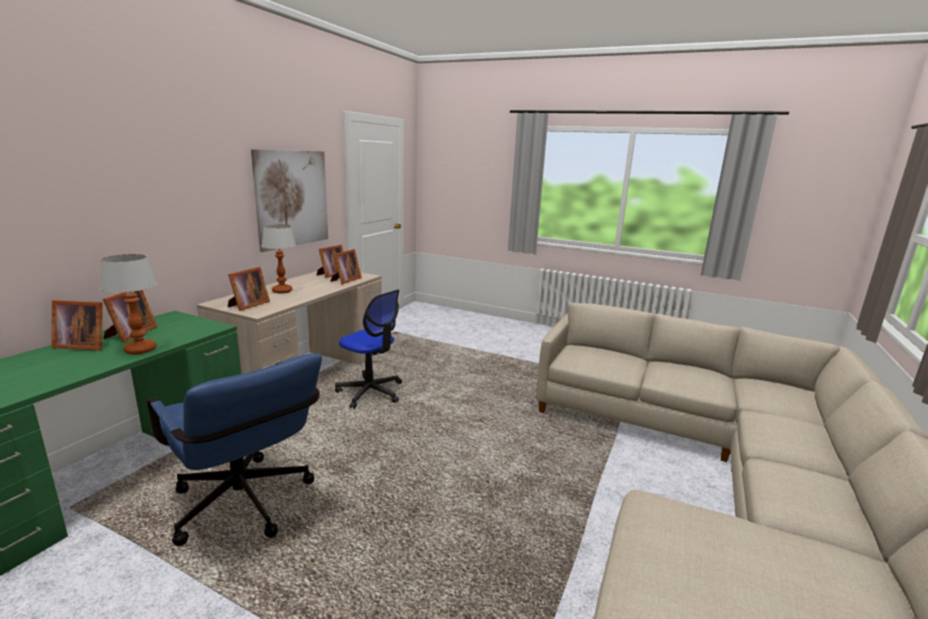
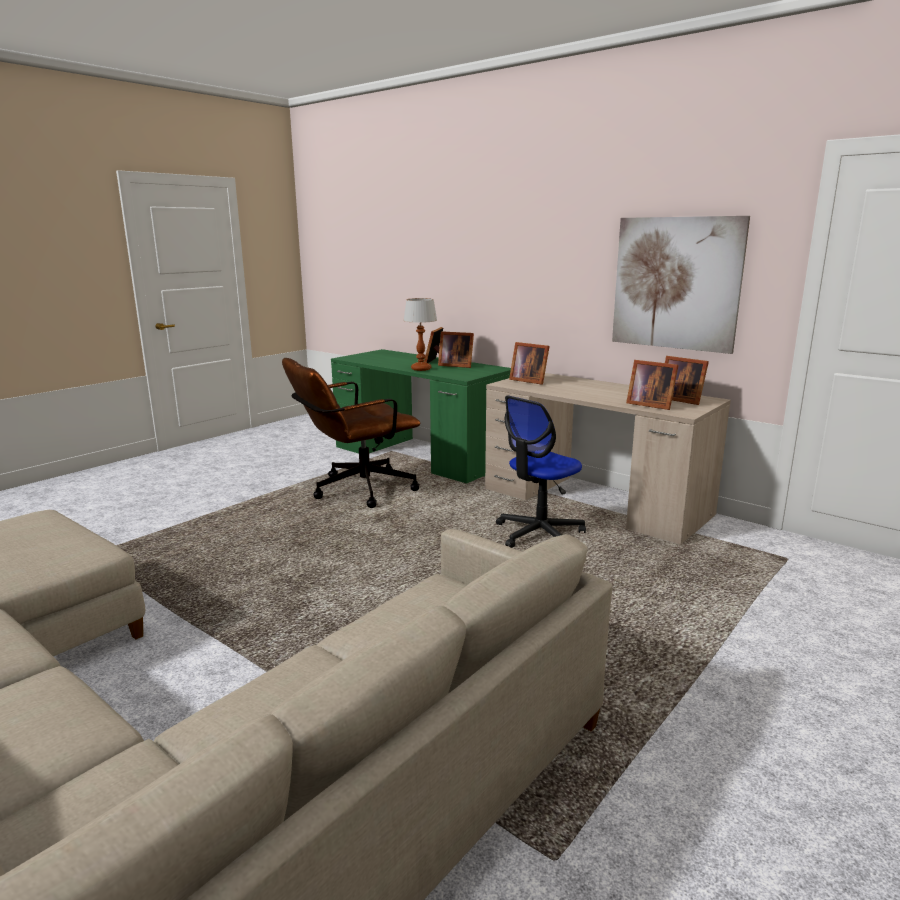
camera: 105 degrees right, 0 degrees up
(246, 508) = (355, 490): blue office chair -> brown office chair
(282, 291) = (585, 387): table lamp -> none

